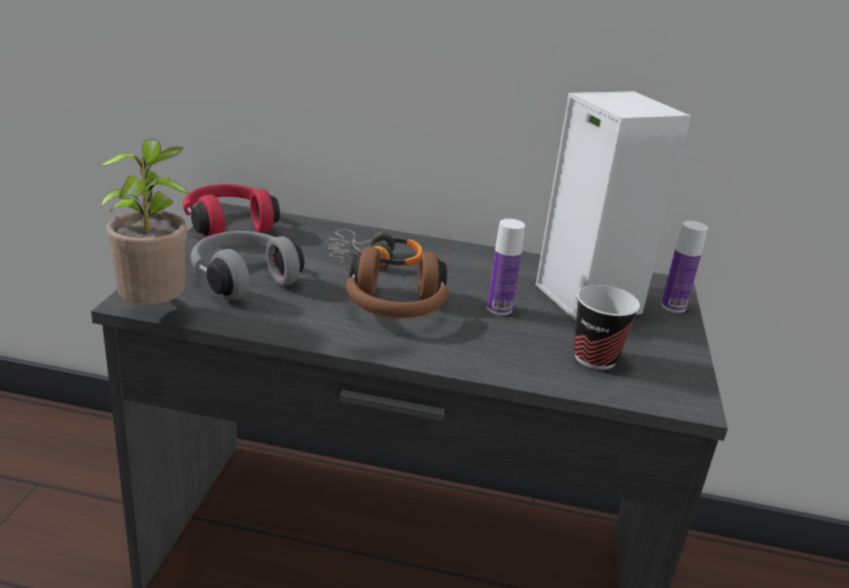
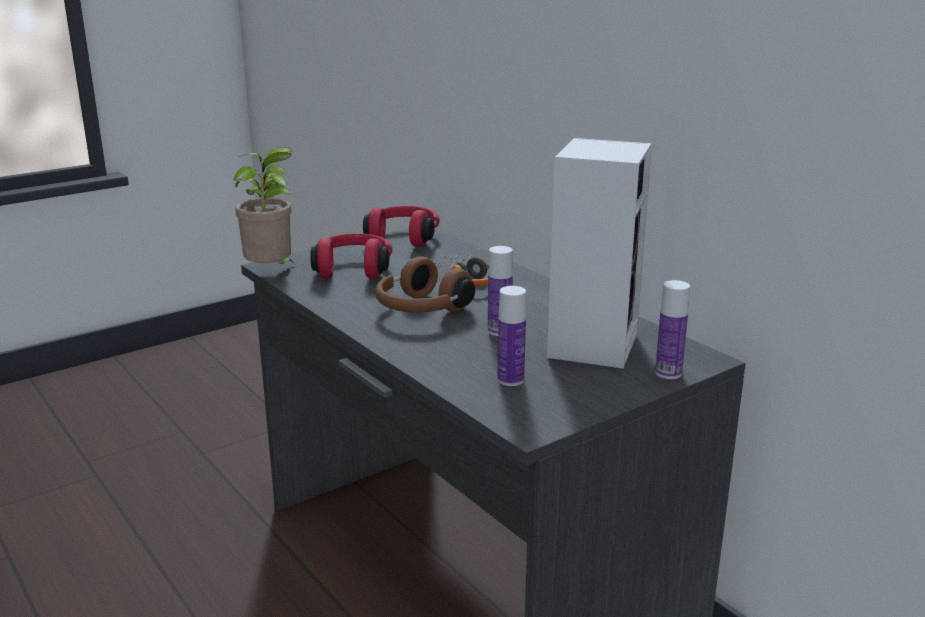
camera: 45 degrees right, 5 degrees down
(243, 278) = (353, 269): grey headphones -> red headphones
(595, 358) = (510, 380): cup -> bottle

